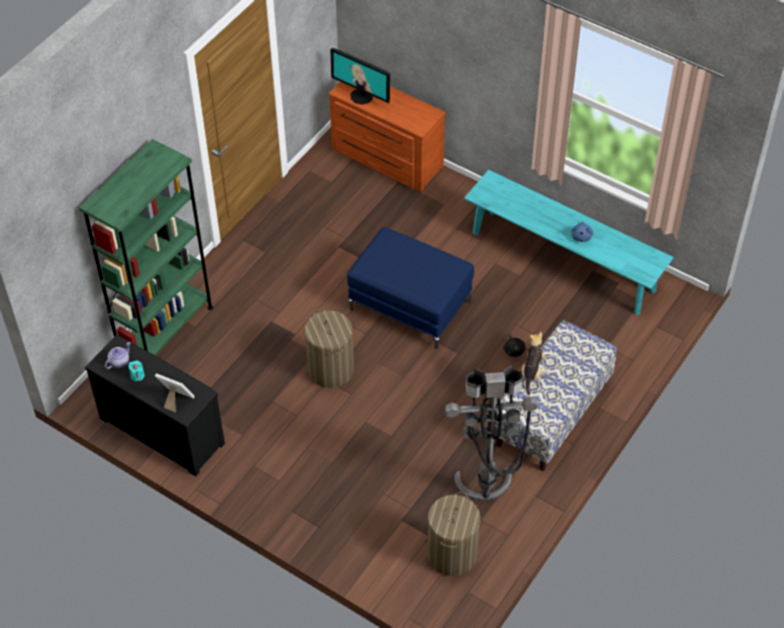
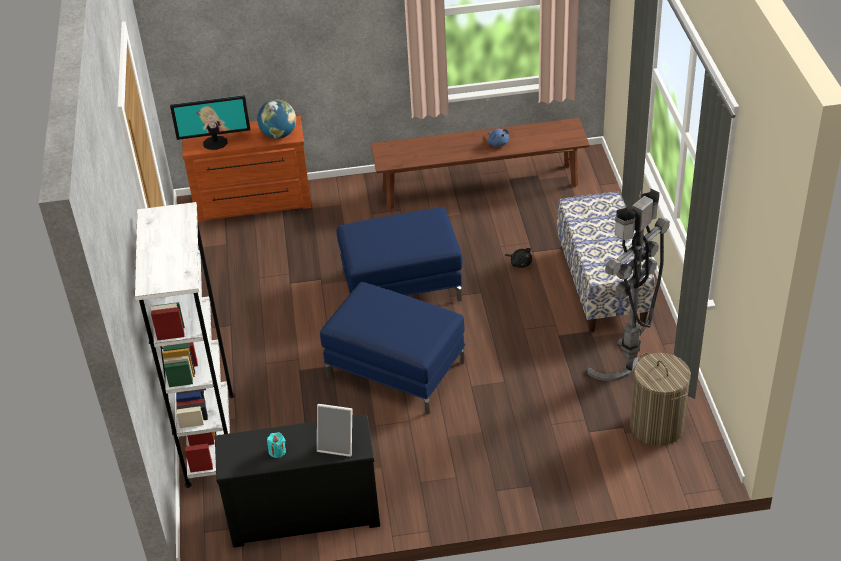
camera: 40 degrees left, 10 degrees down
(119, 362) = (246, 453): teapot -> none
(165, 330) = (210, 439): green bookcase -> white bookcase
(176, 400) = (337, 445): picture frame -> picture frame turned 150 degrees counterclockwise
(330, 369) = (395, 370): laundry basket -> blue ottoman
(411, 119) = (279, 135): none -> globe
(532, 372) = (583, 244): plush toy -> none
(562, 261) = (480, 186): turquoise bench -> brown bench

